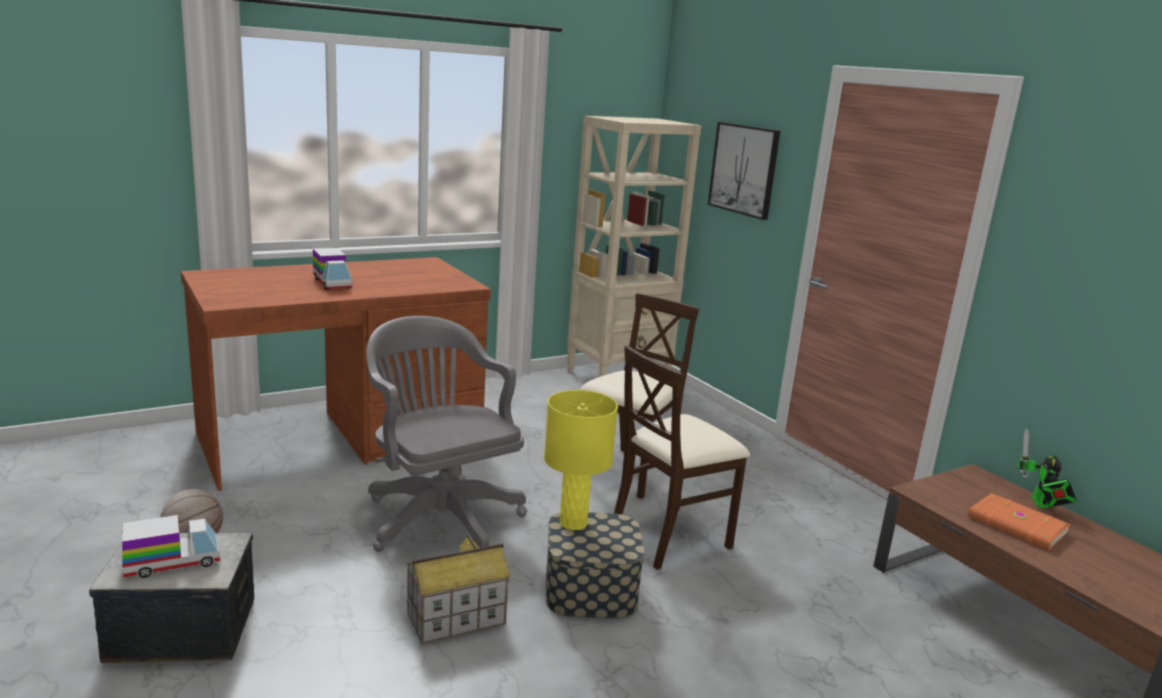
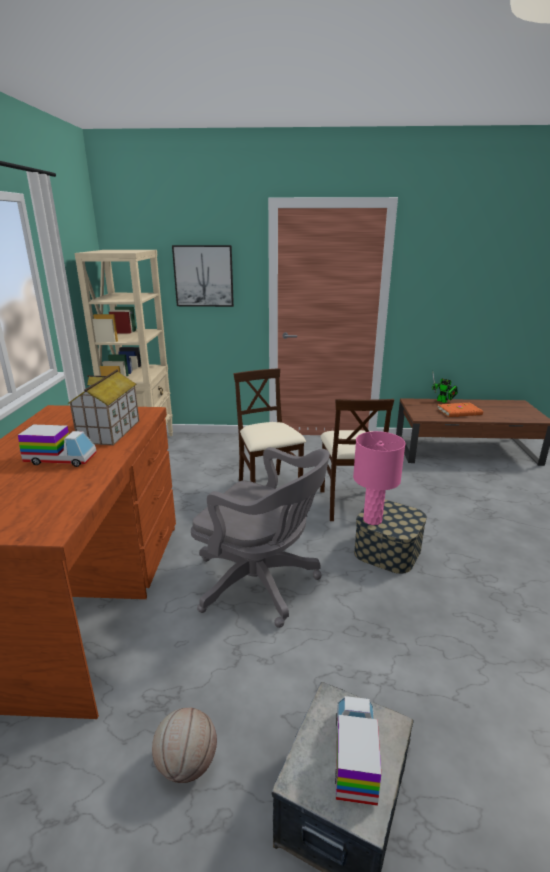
camera: 55 degrees left, 5 degrees up
(439, 517) = (262, 584): grey office chair -> grey office chair turned 150 degrees counterclockwise
(455, 619) = (395, 617): toy house -> toy house (110, 431)
(573, 523) = (372, 519): yellow table lamp -> pink table lamp

